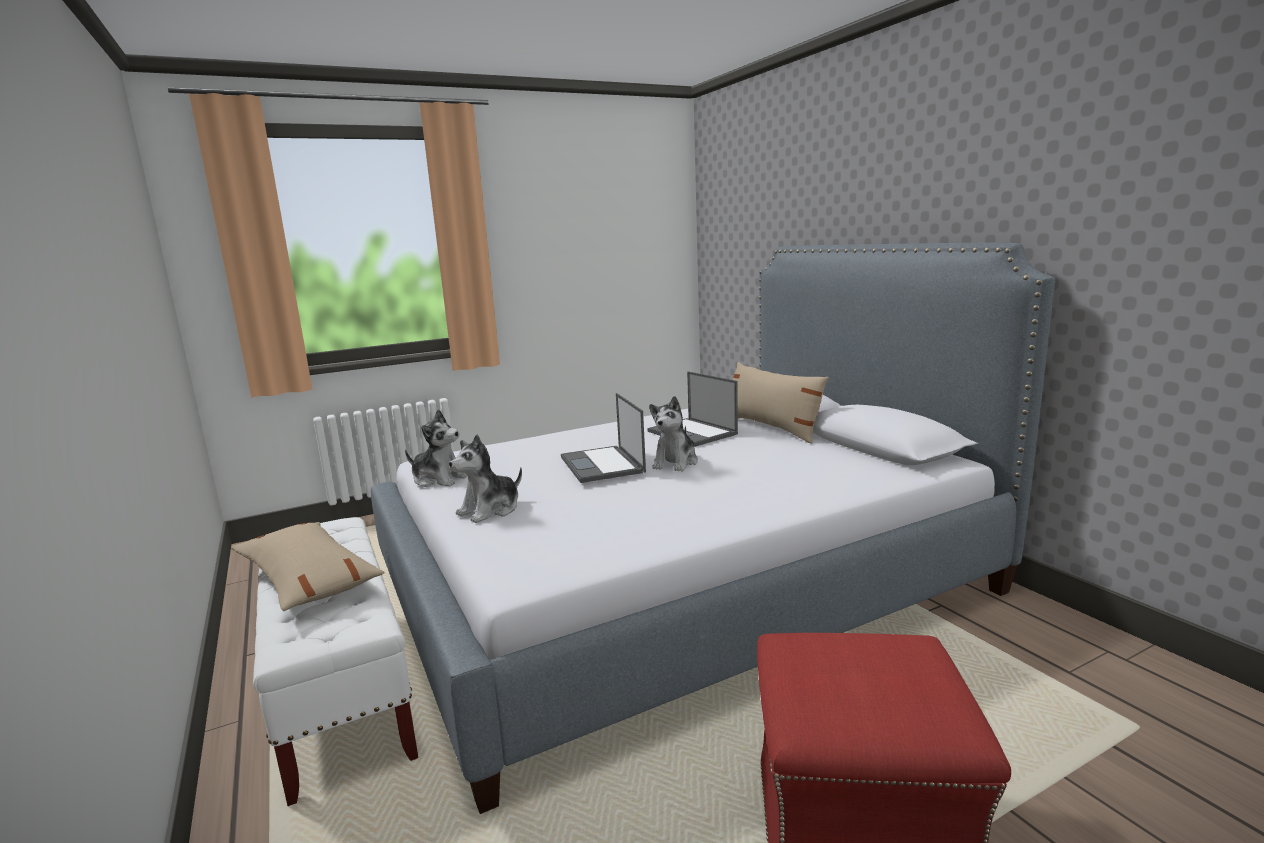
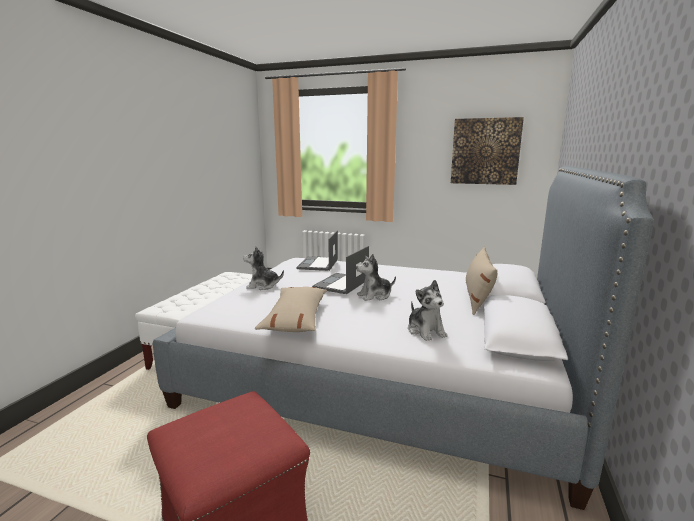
camera: 45 degrees right, 0 degrees up
(307, 579) = (199, 290): beige pillow -> beige pillow (296, 318)
(439, 479) = (281, 268): plush toy -> plush toy (425, 331)
(613, 237) = (485, 151): none -> picture
(693, 433) = (425, 285): laptop -> laptop (318, 264)

